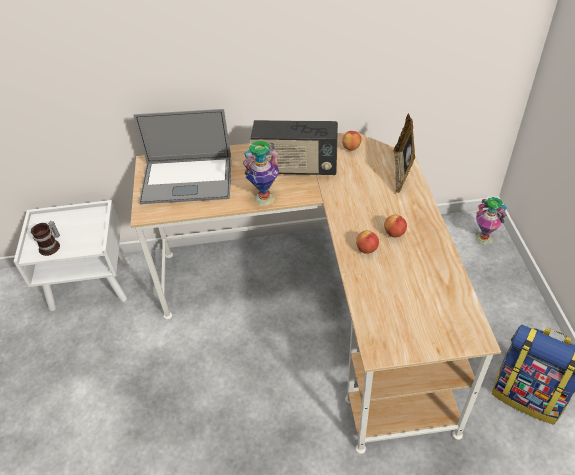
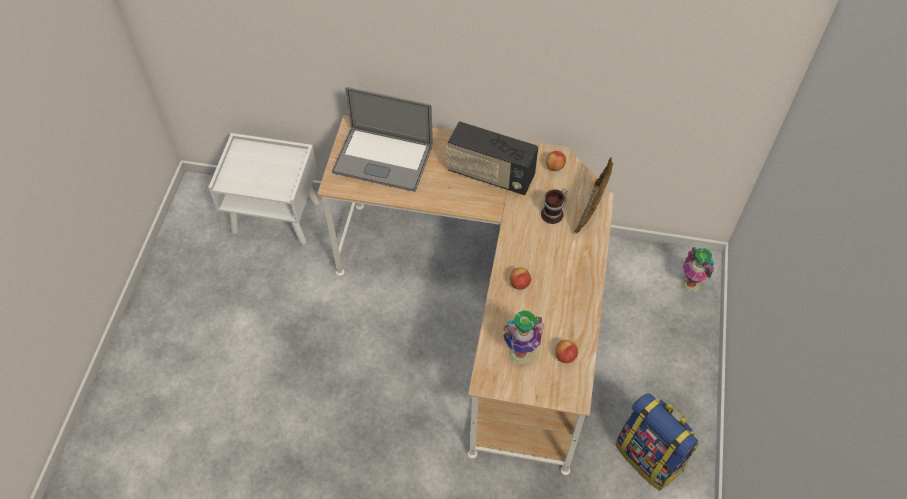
camera: 15 degrees right, 10 degrees up
(51, 246) = (245, 180): mug -> mug (554, 213)
(264, 199) = (447, 201): vase -> vase (520, 354)
(394, 233) = (552, 275): apple -> apple (565, 356)

